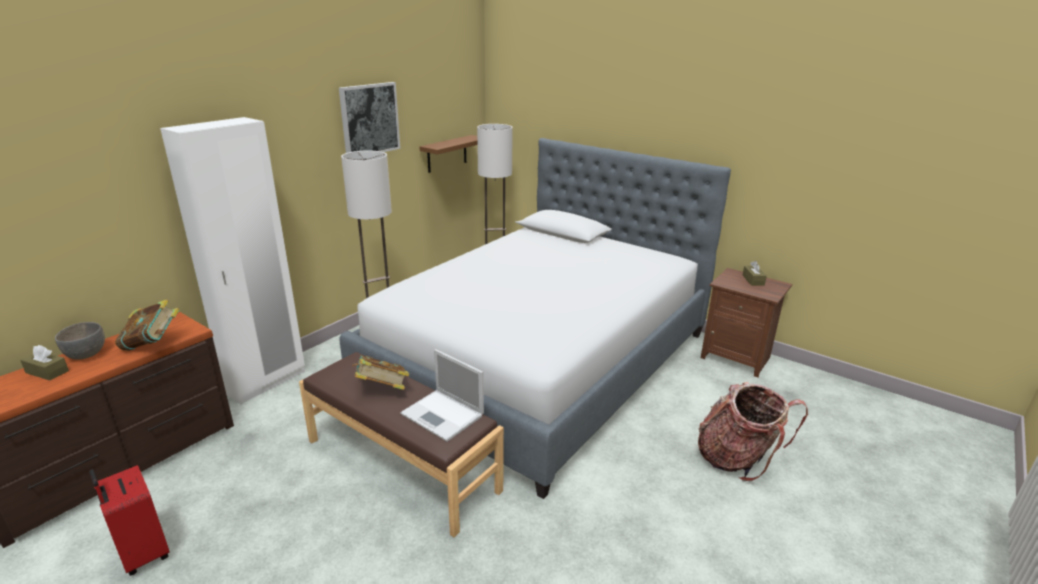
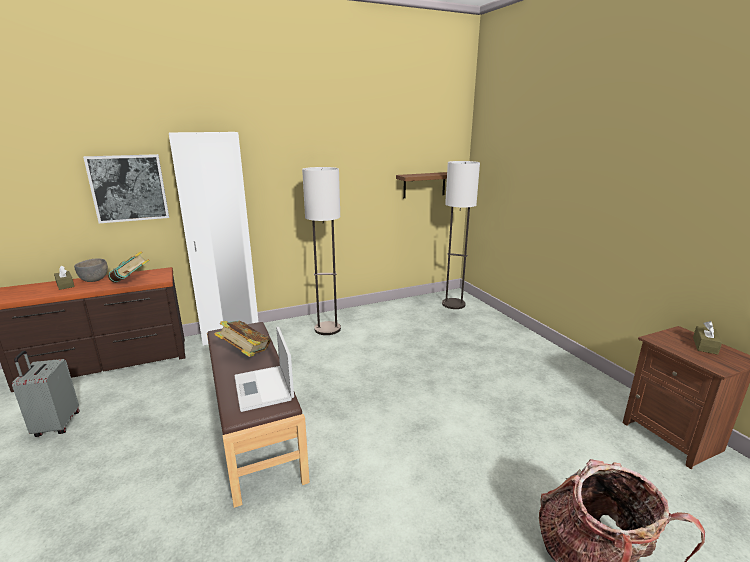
camera: 30 degrees right, 5 degrees down
(142, 554) = (56, 425): red suitcase -> grey suitcase
(369, 119) = (348, 147): picture -> picture (129, 188)
(540, 361) = (441, 376): bed -> none

